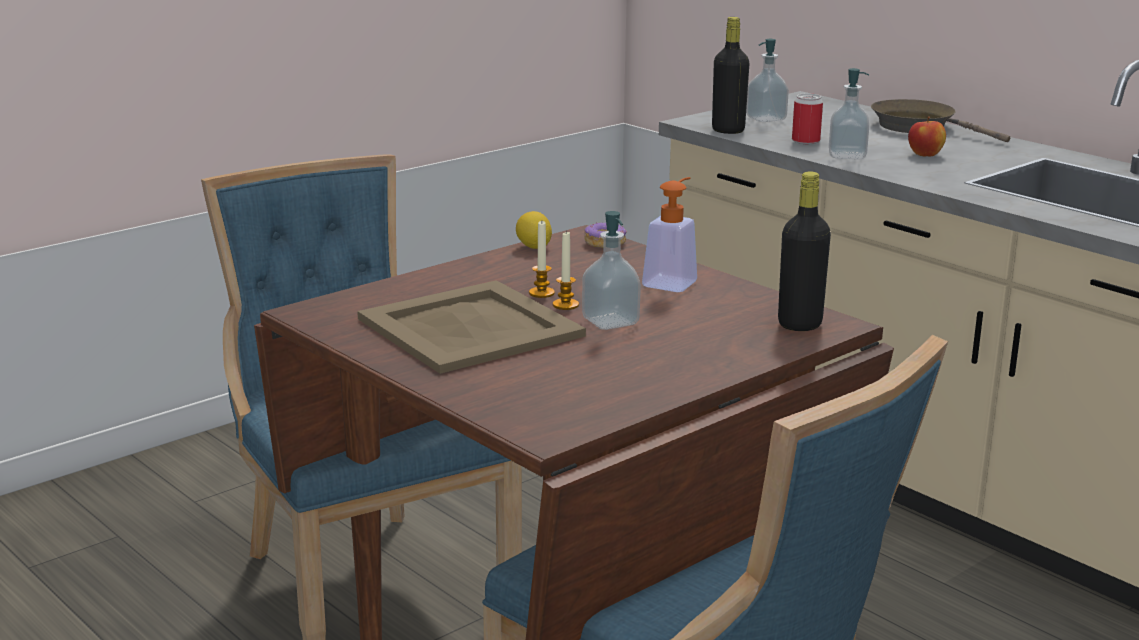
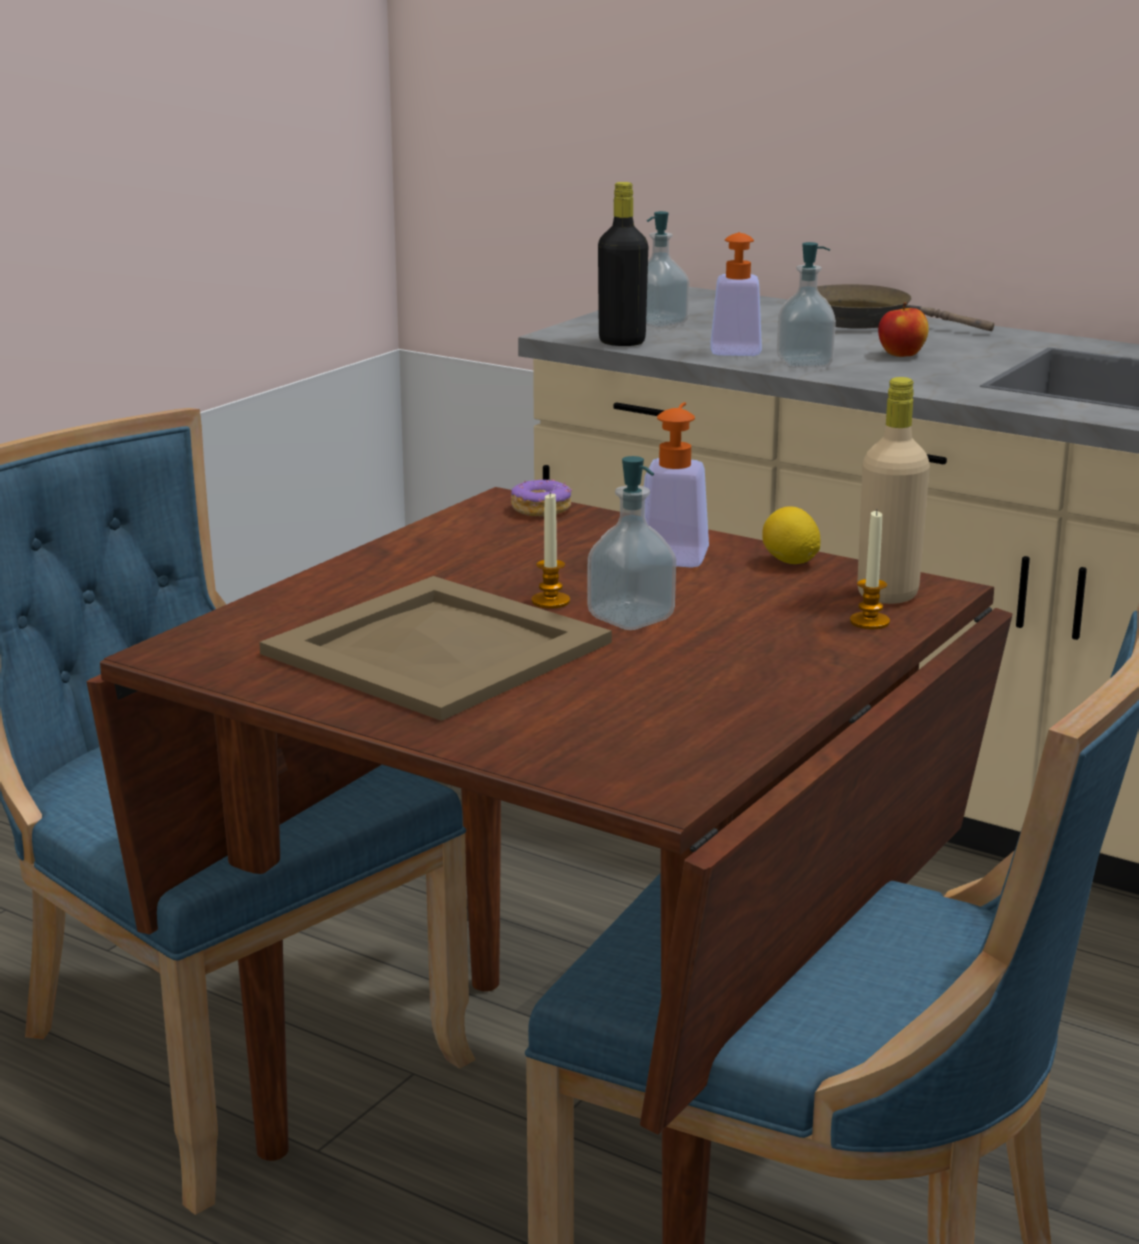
camera: 15 degrees left, 0 degrees up
(533, 247) = (445, 524): lemon -> lemon (790, 562)
(541, 293) = (504, 588): candle -> candle (869, 622)
(799, 324) = (887, 594): black bottle -> beige bottle
(805, 141) = (735, 348): can -> soap dispenser

